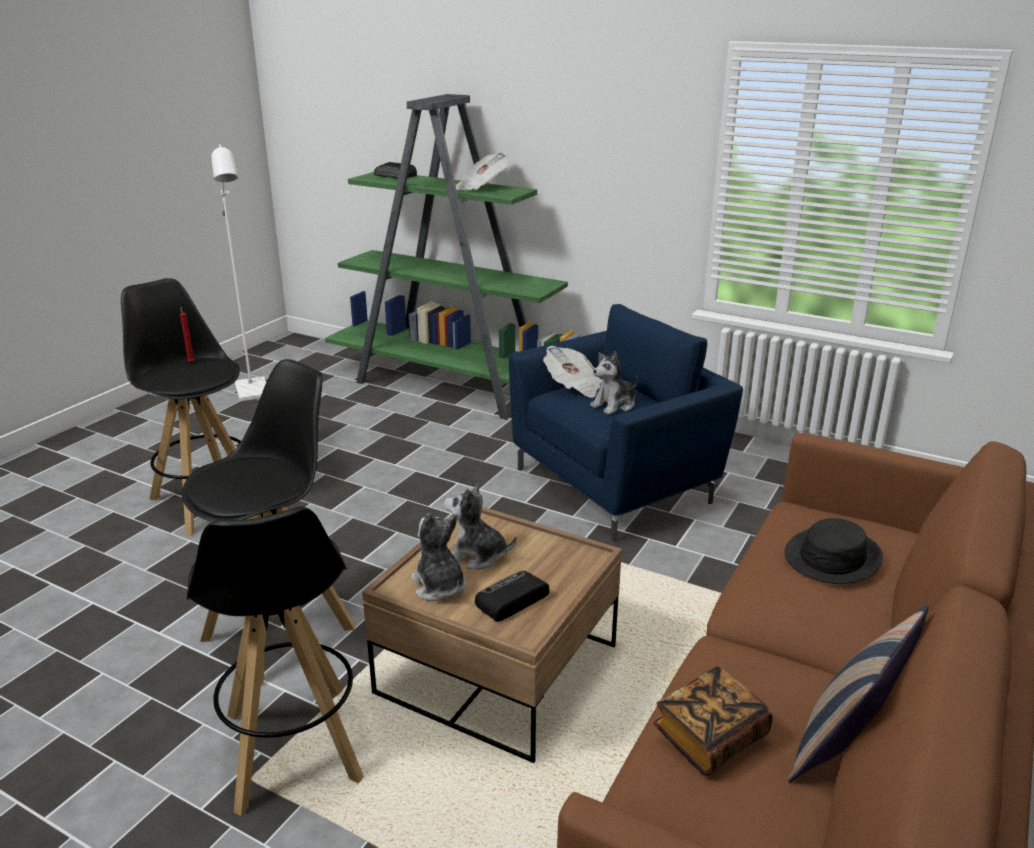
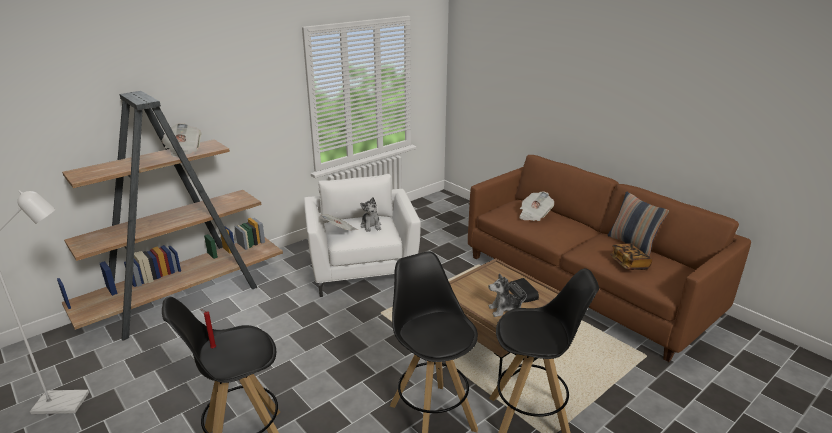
camera: 70 degrees left, 0 degrees up
(395, 175) = (96, 168): radio -> none
(453, 387) = (186, 298): green bookcase -> brown bookcase
(477, 556) = (483, 295): plush toy -> none
(616, 485) = (362, 271): blue armchair -> white armchair
(832, 557) = (534, 215): black hat -> newspaper

